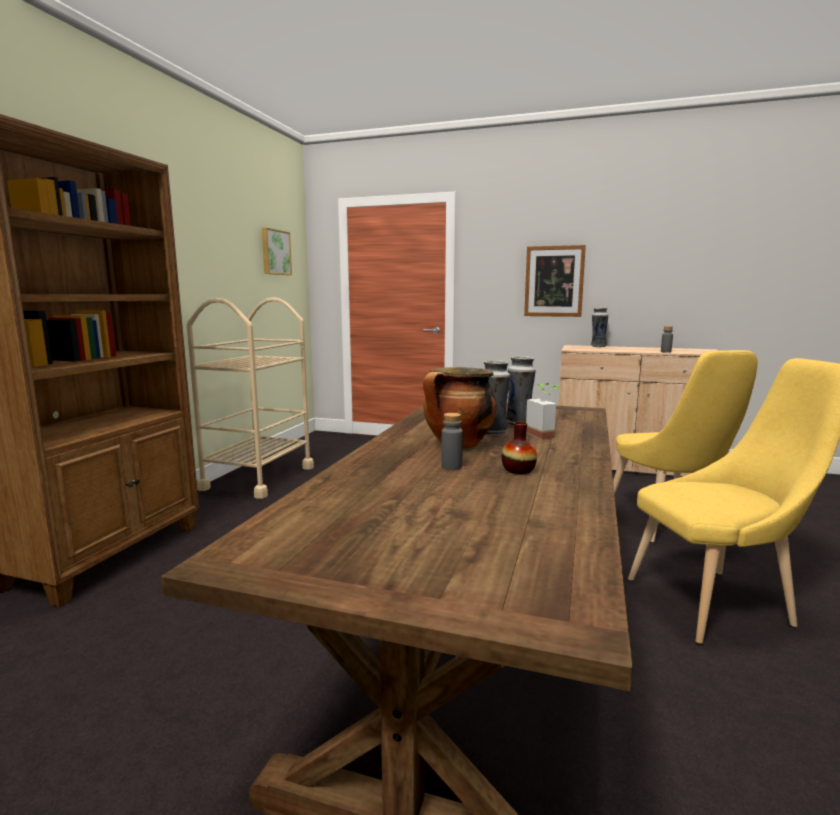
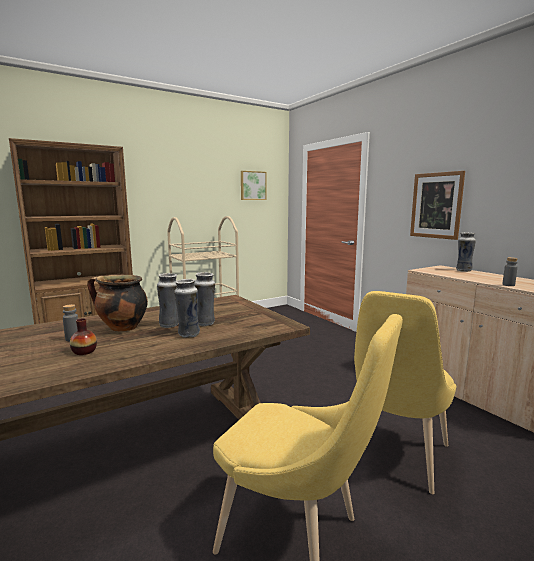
camera: 40 degrees right, 0 degrees up
(544, 434) = (188, 334): potted plant -> vase

